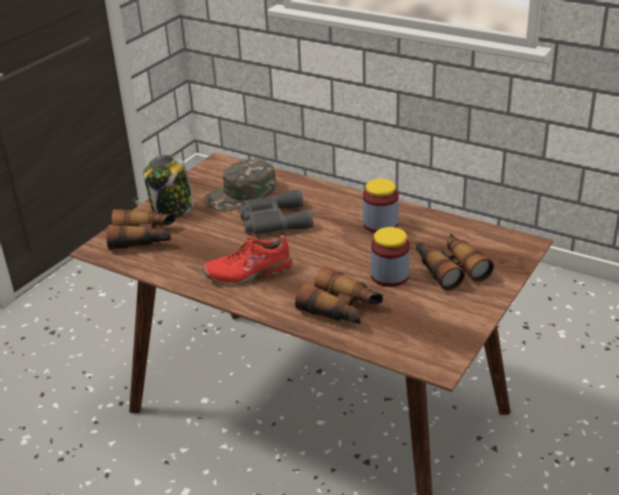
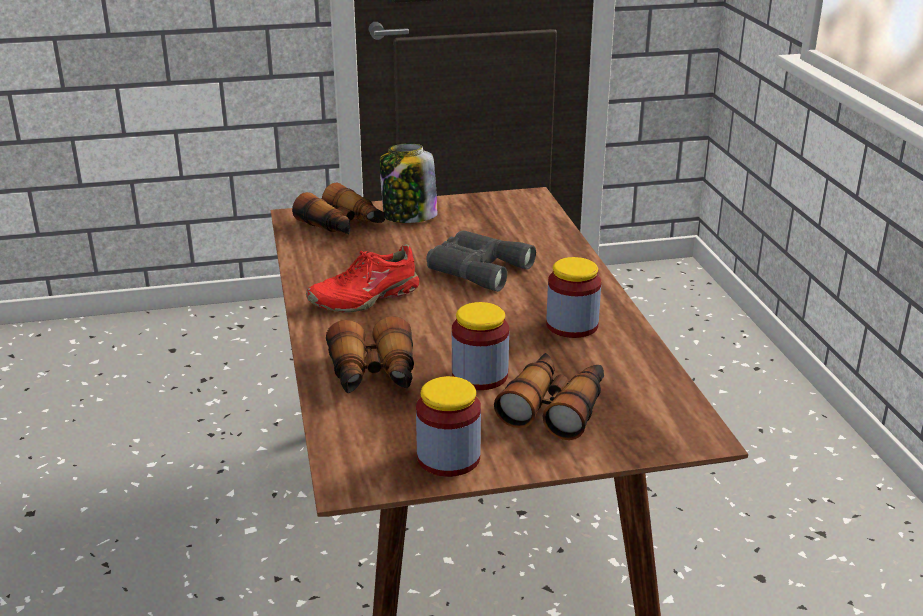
camera: 45 degrees right, 5 degrees down
(241, 194) = (494, 231): green cap -> none
(249, 272) = (364, 297): red shoe -> red shoe turned 60 degrees counterclockwise
(454, 323) = (448, 458): none -> jar

